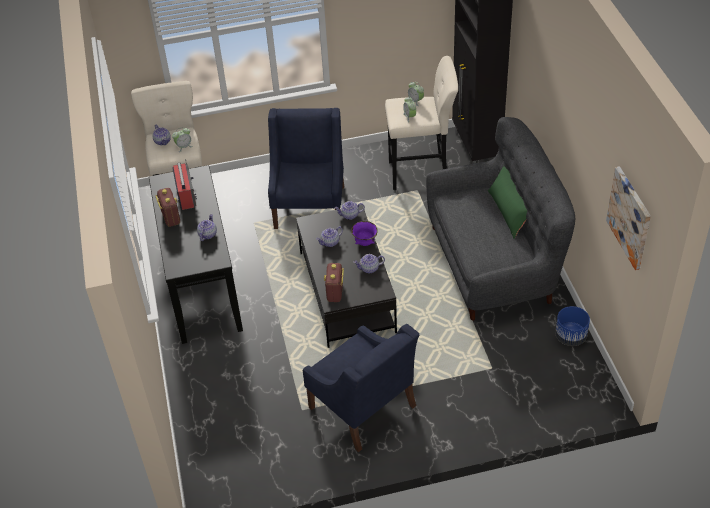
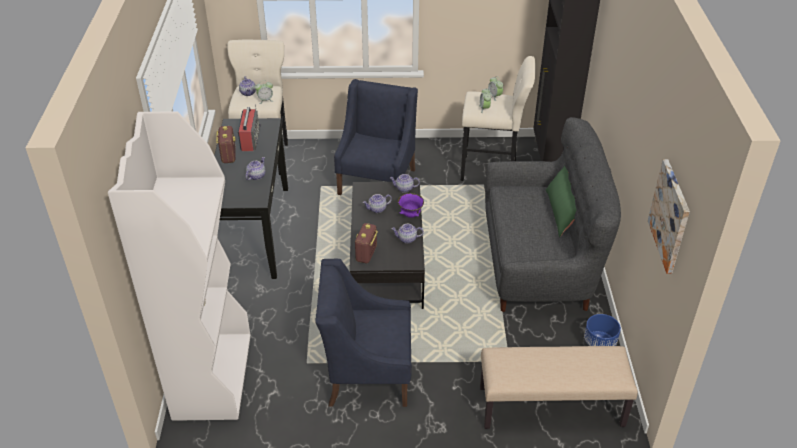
camera: 10 degrees right, 5 degrees down
(214, 441) = (212, 375): none -> white bookcase
(363, 408) = (367, 373): blue armchair -> blue armchair turned 120 degrees clockwise
(541, 405) = (550, 407): none -> beige bench

